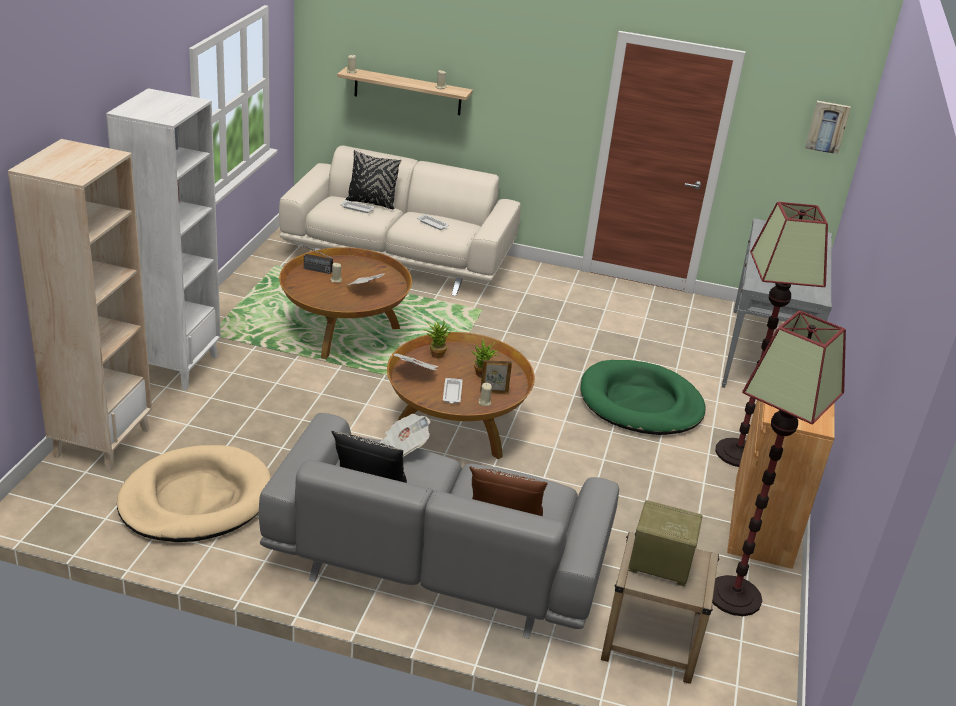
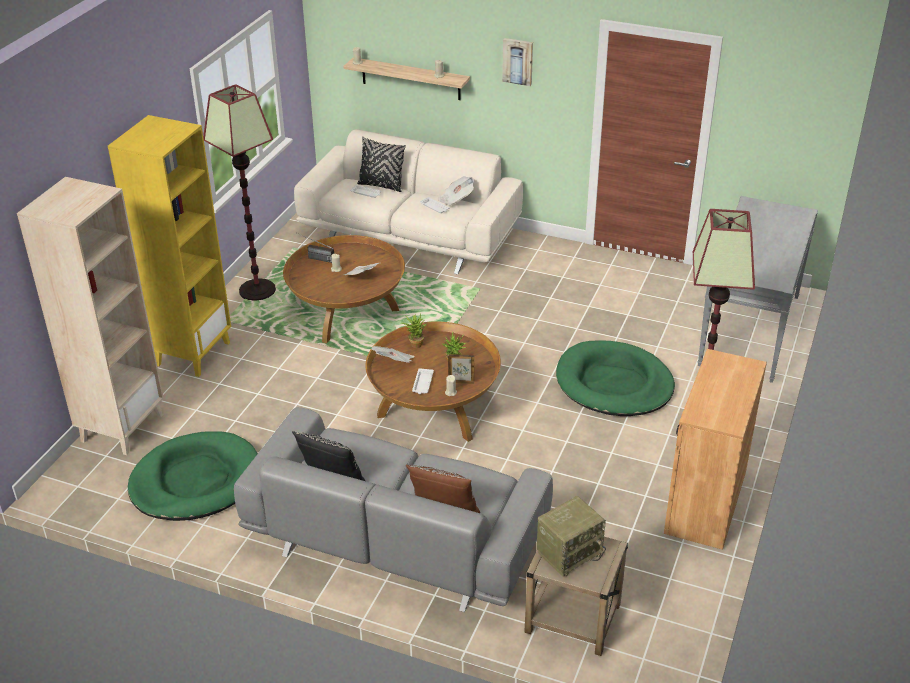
camera: 10 degrees right, 5 degrees up
(176, 366) = (193, 353): white bookcase -> yellow bookcase
(196, 499) = (195, 481): beige dog bed -> green dog bed
(401, 448) = (364, 440): newspaper -> newspaper (456, 199)
(658, 564) = (569, 552): radio -> radio turned 120 degrees clockwise
(735, 596) = (661, 575): floor lamp -> floor lamp (258, 290)
(827, 126) = (808, 107): picture -> picture (518, 61)

